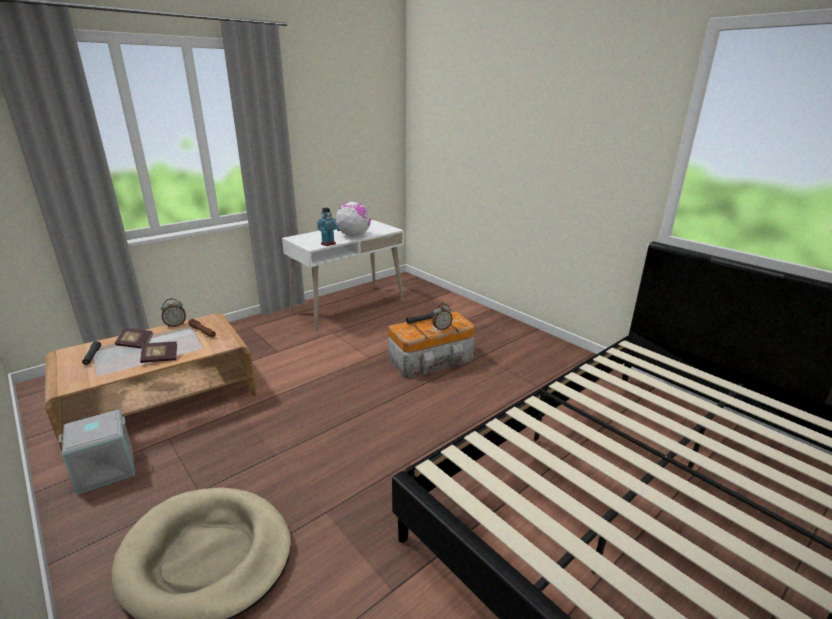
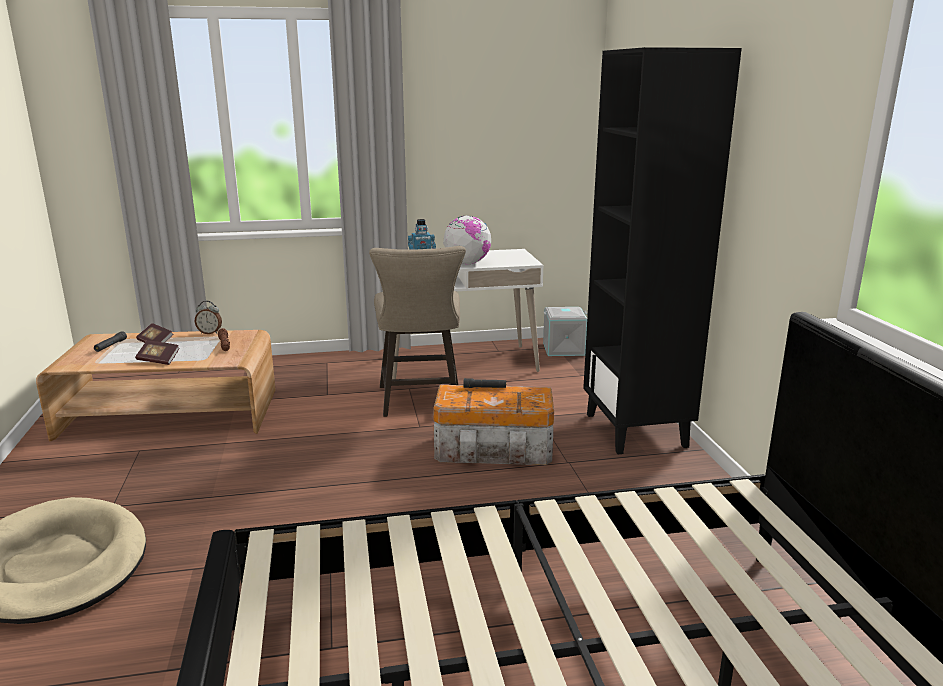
camera: 30 degrees right, 5 degrees down
(105, 470) = (65, 461): grey storage box -> grey storage box (563, 349)
(351, 341) = (420, 402): none -> beige stool
(441, 328) = (500, 402): alarm clock -> none
(495, 326) = (636, 430): none -> black bookcase

